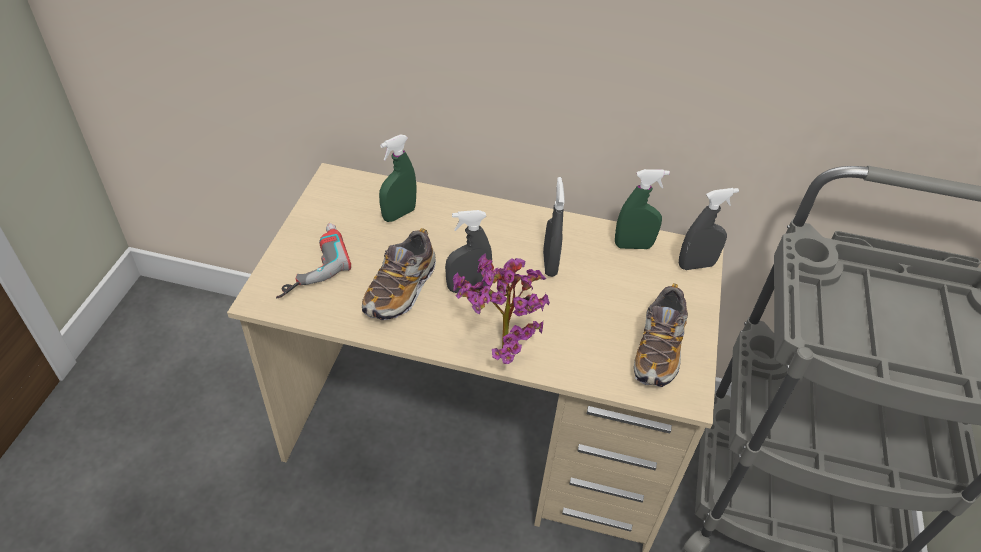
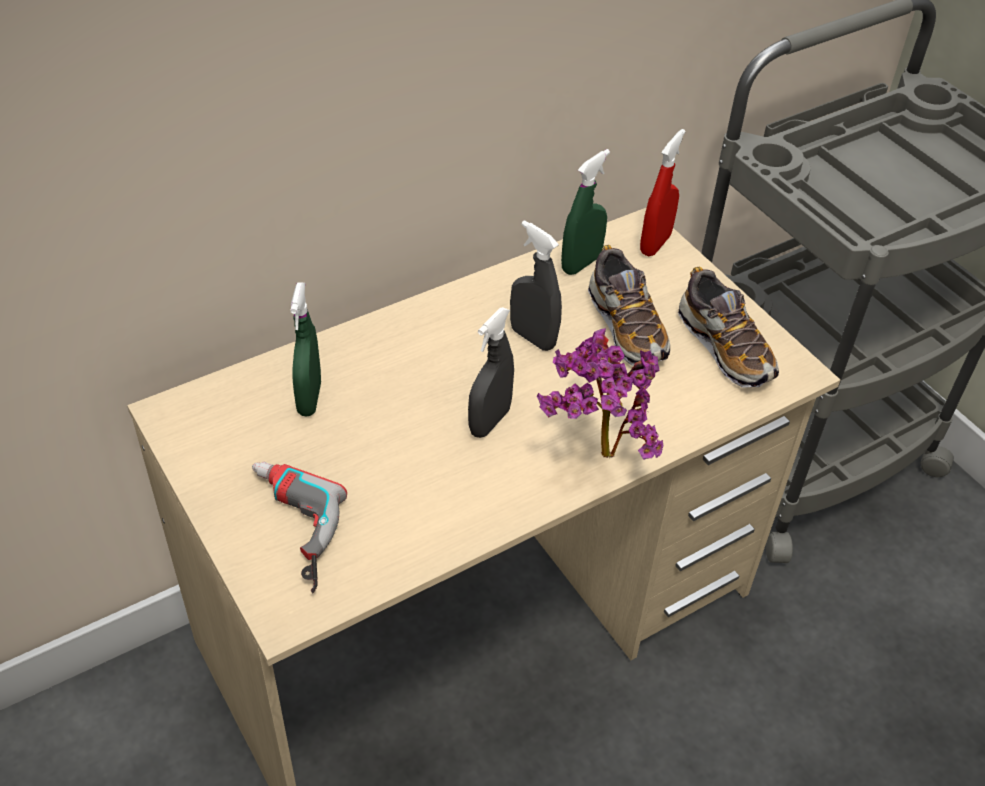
camera: 45 degrees left, 0 degrees up
(401, 290) = (426, 477): shoe -> shoe (626, 327)
(696, 265) = (655, 244): grey spray bottle -> red spray bottle

